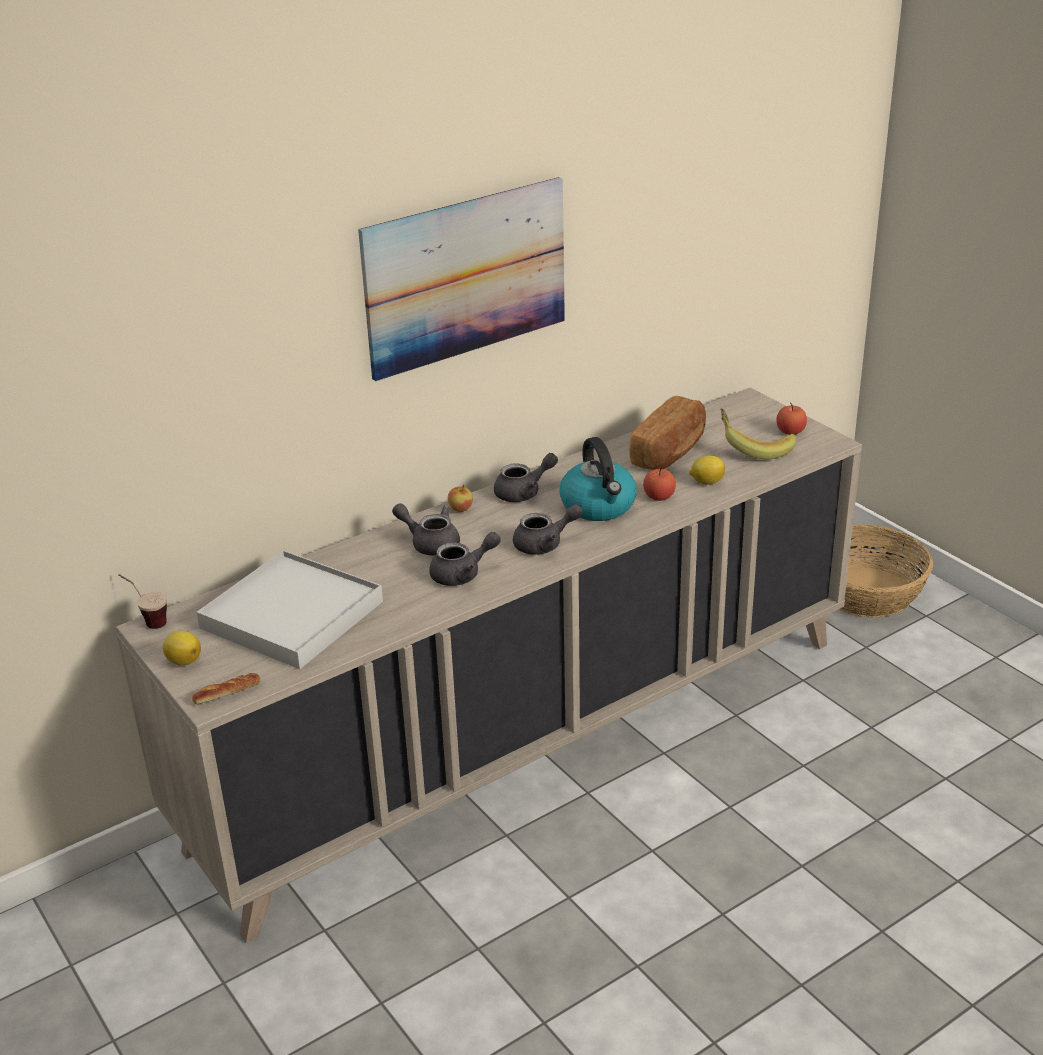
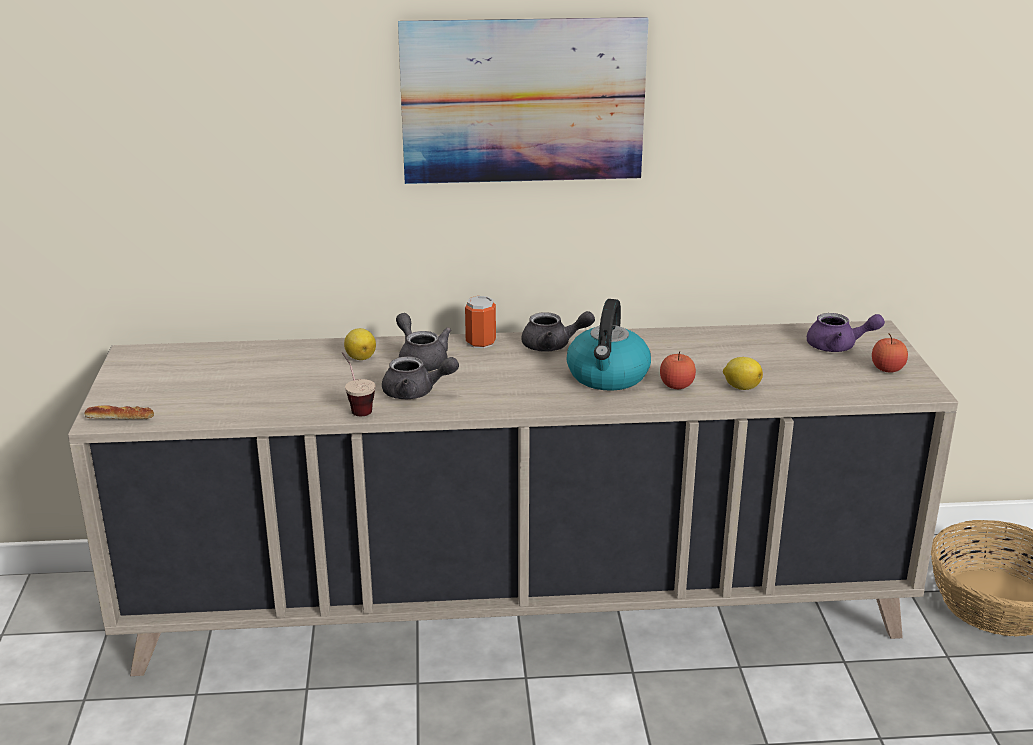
camera: 30 degrees right, 5 degrees down
(147, 620) = (137, 348): cup -> cup (356, 407)
(183, 660) = (122, 384): lemon -> lemon (360, 357)
(292, 615) = (242, 379): white tray -> none
(460, 509) = (480, 342): apple -> can
(545, 544) = (518, 392): grey teapot -> none
(670, 452) = (736, 352): bread -> none
(738, 423) = (838, 346): none -> purple teapot
(754, 448) = (829, 372): banana -> none

